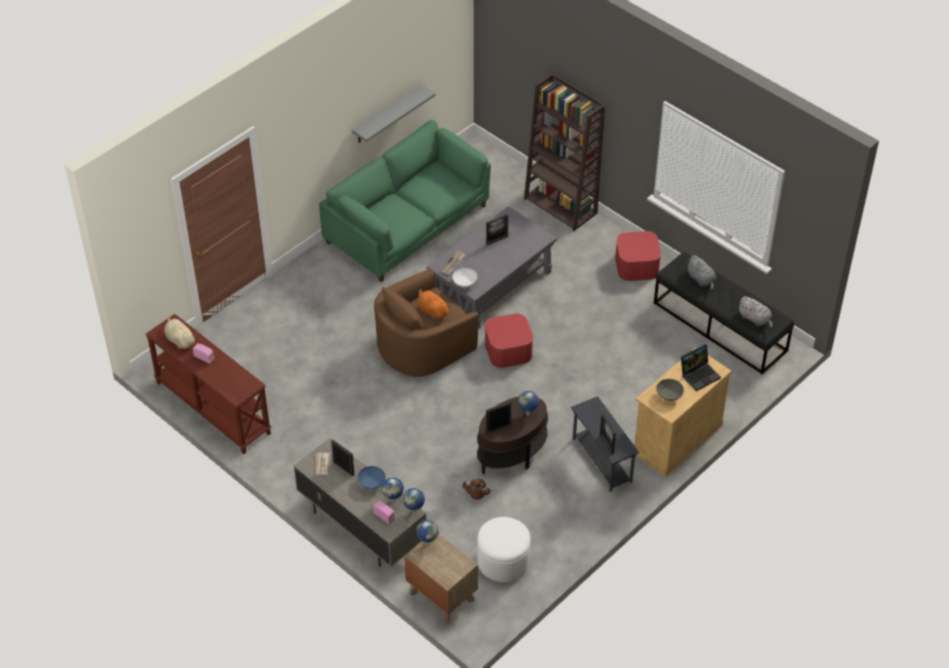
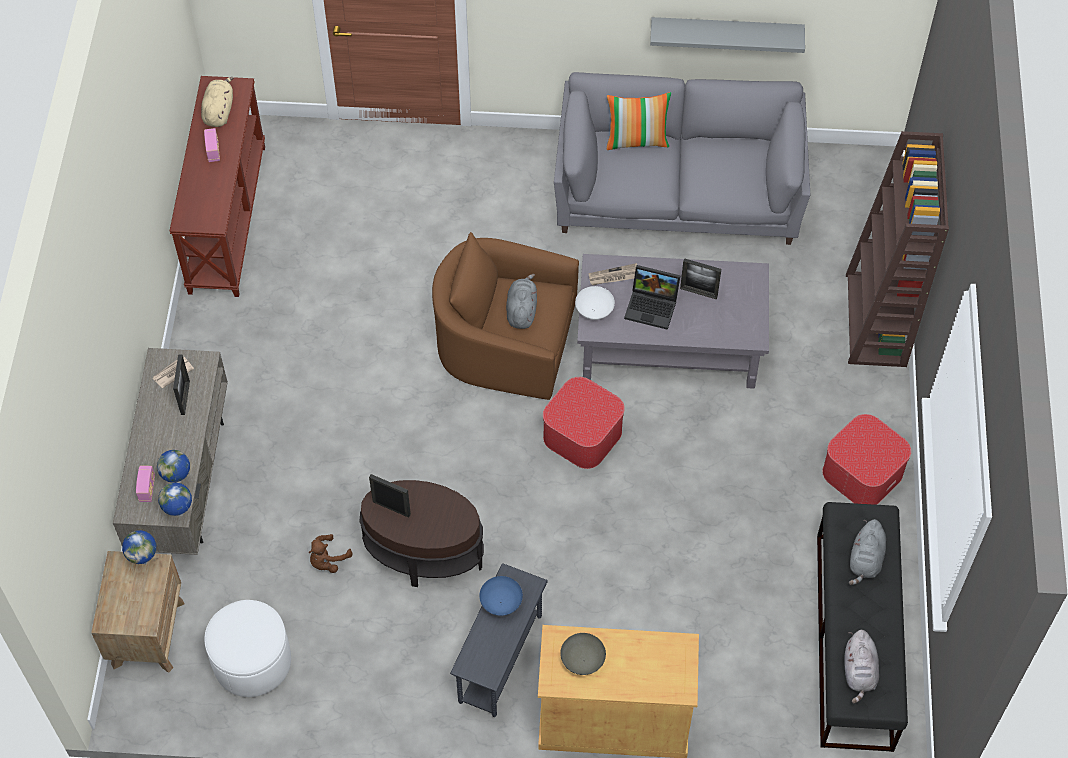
camera: 50 degrees right, 10 degrees up
(371, 483) = (186, 441): blue bowl -> blue bowl (500, 602)
(380, 205) = (637, 140): none -> pillow
(407, 225) = (677, 191): green sofa -> grey sofa
(432, 311) = (521, 310): orange plush toy -> grey plush toy
(528, 414) = (441, 525): globe -> none
(606, 444) = (475, 645): picture frame -> none
(699, 374) = (653, 671): laptop -> laptop (653, 306)

